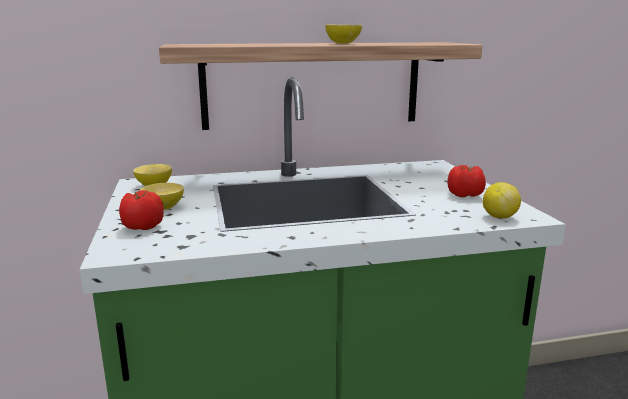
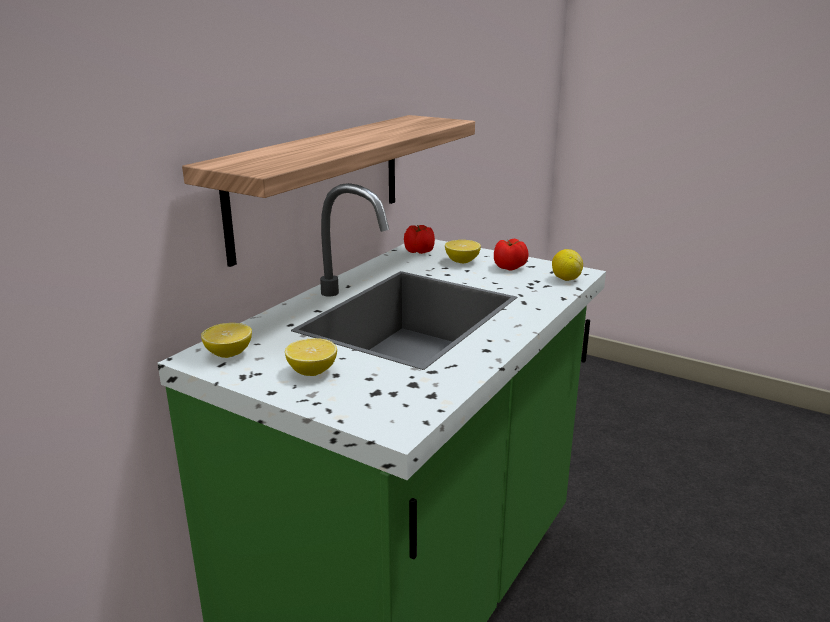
camera: 45 degrees left, 5 degrees up
(142, 227) = (349, 397): tomato -> tomato (419, 252)
(343, 43) = (368, 134): lemon -> lemon (462, 261)

